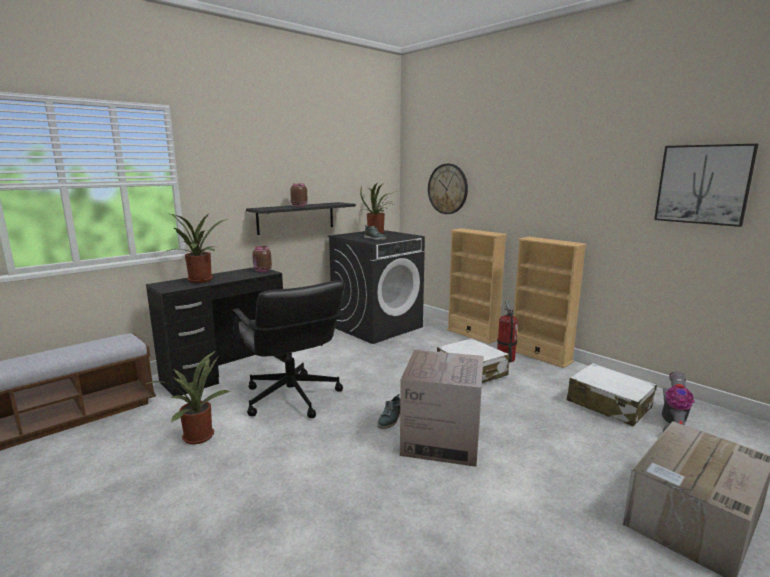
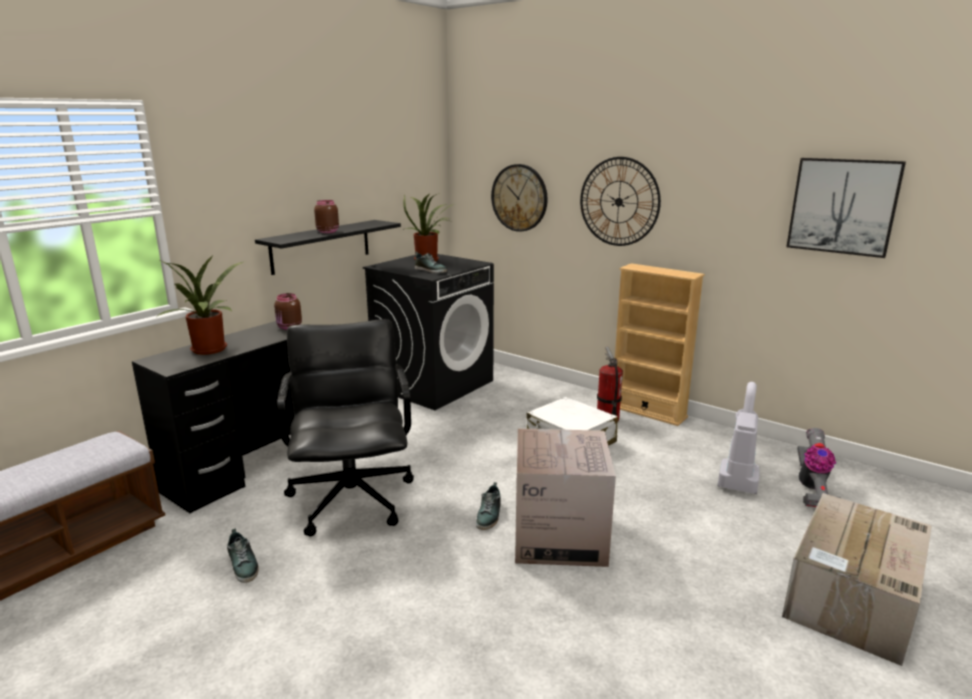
camera: 10 degrees left, 5 degrees up
(197, 435) = (243, 565): potted plant -> shoe
(291, 398) = (353, 498): black office chair -> black office chair turned 150 degrees counterclockwise
(472, 334) = (558, 387): beige bookcase -> none
(520, 189) = (619, 202): none -> wall clock
(608, 405) = (738, 470): white suitcase -> vacuum cleaner

